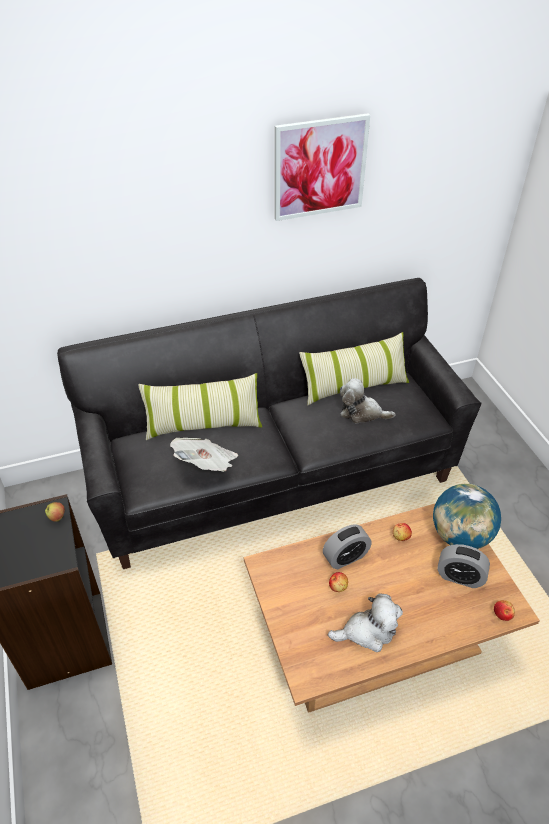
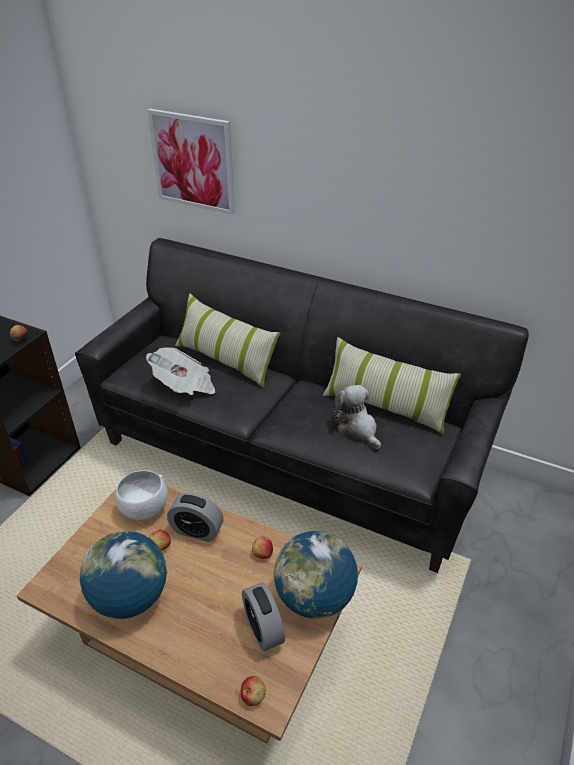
camera: 45 degrees right, 5 degrees down
(292, 574) = (143, 509): none -> white bowl
(319, 167) = (414, 141): picture -> picture (193, 161)
(367, 631) = (130, 597): plush toy -> globe

